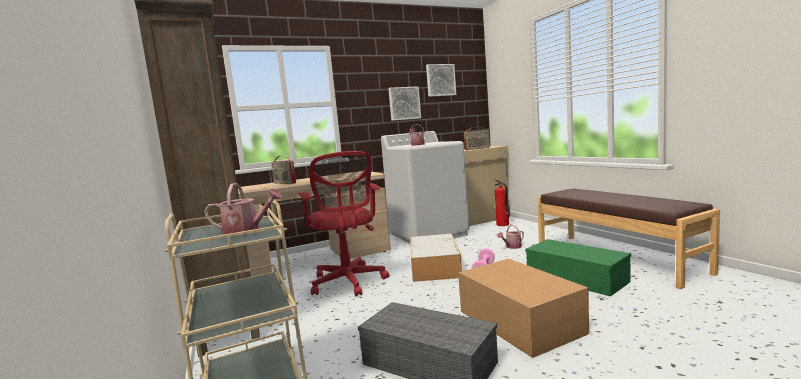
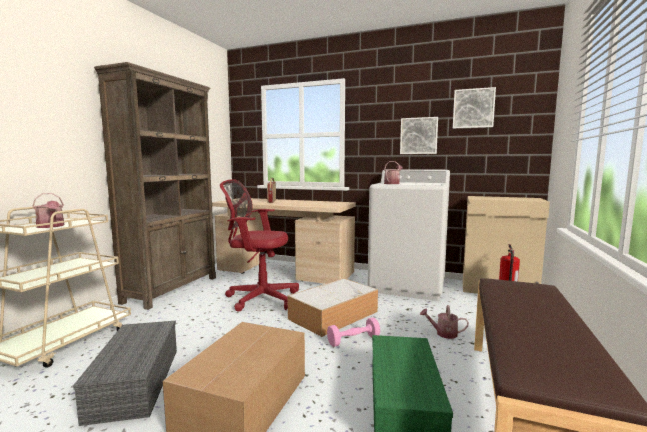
camera: 45 degrees right, 0 degrees up
(348, 283) = (259, 298): red office chair -> red office chair turned 75 degrees clockwise
(477, 149) = (498, 199): radio -> none

